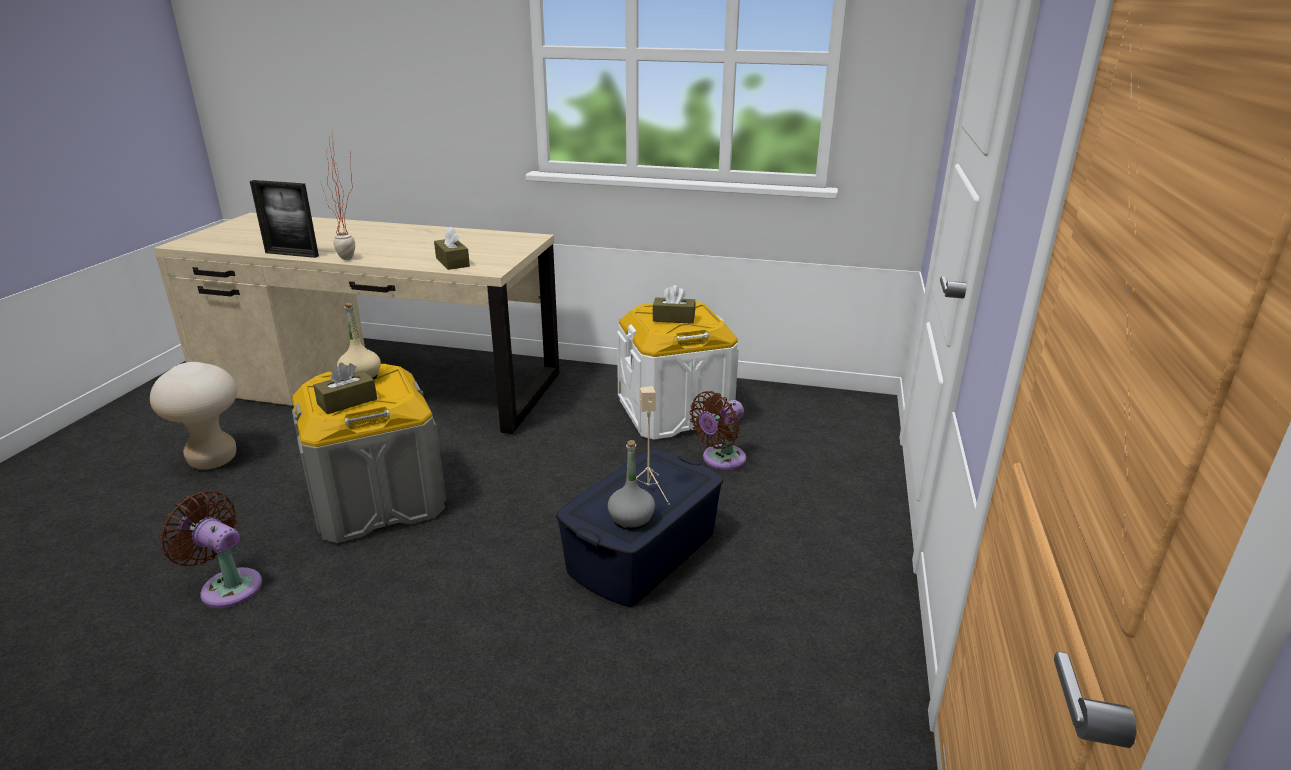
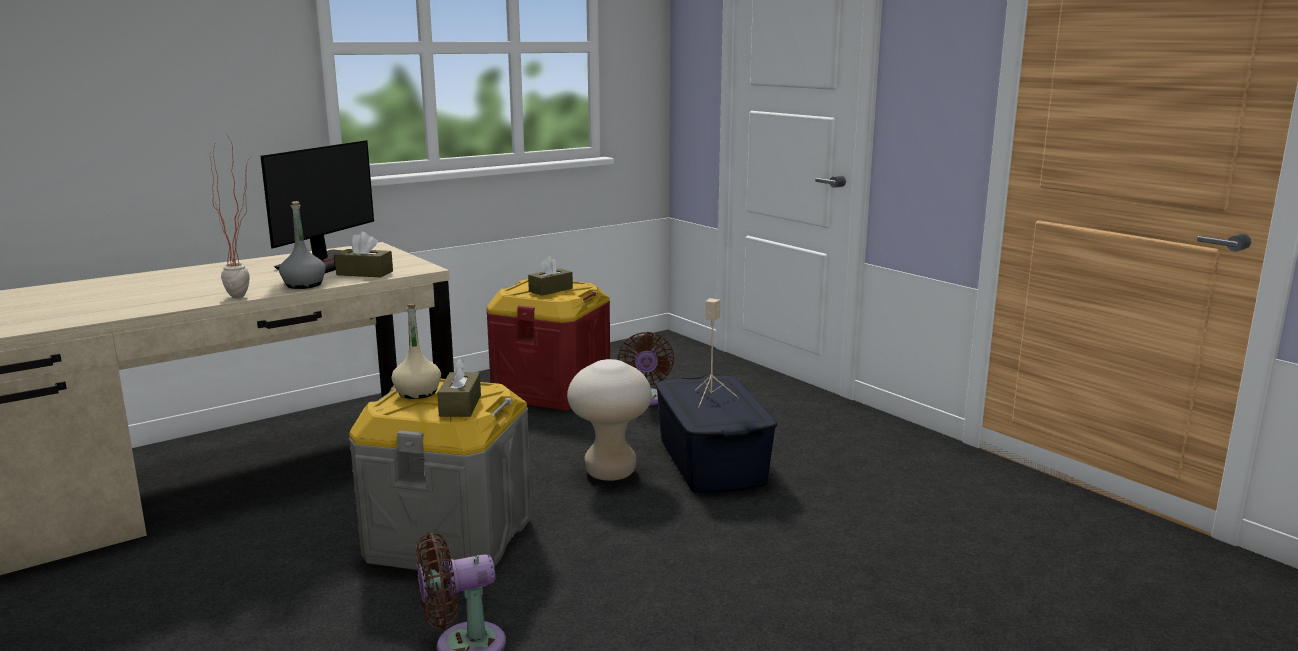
camera: 50 degrees left, 10 degrees down
(213, 460) = (167, 610): beige stool -> beige stool (610, 472)
(292, 254) = (150, 309): picture frame -> none
(465, 244) = (325, 263): none -> monitor
(631, 519) = (738, 412): grey bottle -> grey bottle (304, 285)
(674, 412) = (551, 390): white storage box -> red storage box

